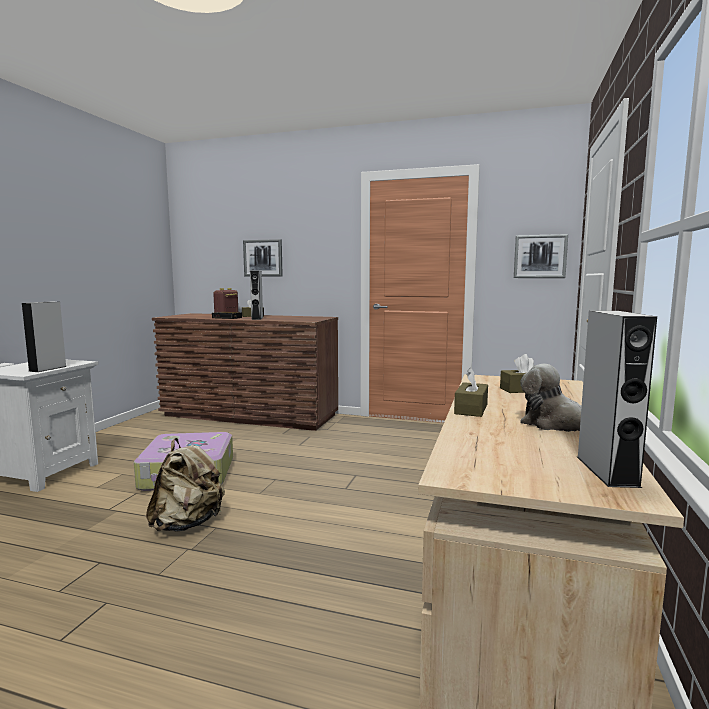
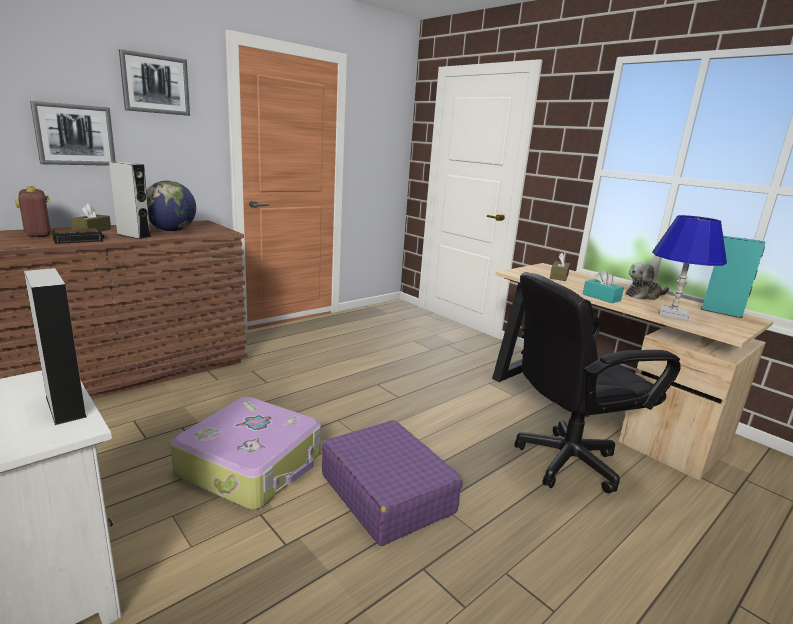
camera: 60 degrees left, 10 degrees up
(188, 524) = (387, 493): beige backpack -> purple suitcase
(286, 318) = (171, 230): none -> globe
(321, 604) = (563, 464): none -> black office chair
(471, 409) = (601, 297): brown tissue box -> turquoise tissue box
(487, 442) = (673, 314): none -> blue table lamp
(540, 256) = (388, 153): picture -> picture (155, 84)
(606, 471) = (721, 312): grey speaker -> turquoise speaker

